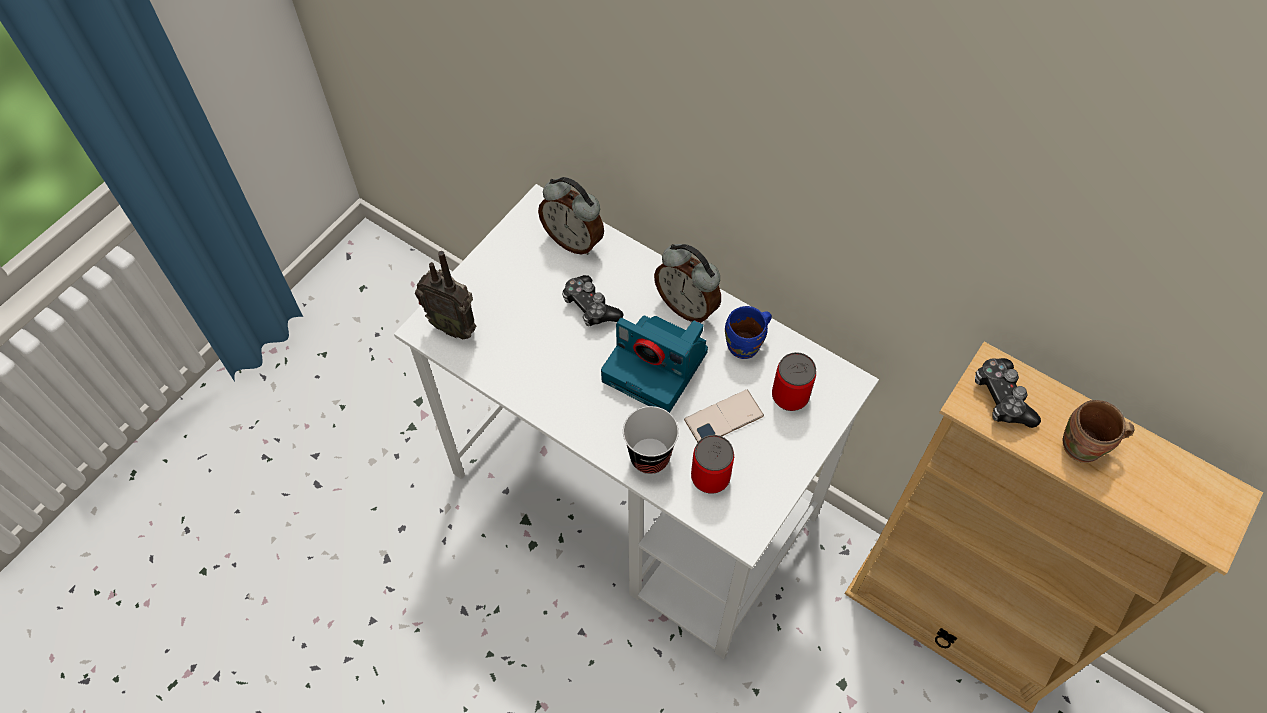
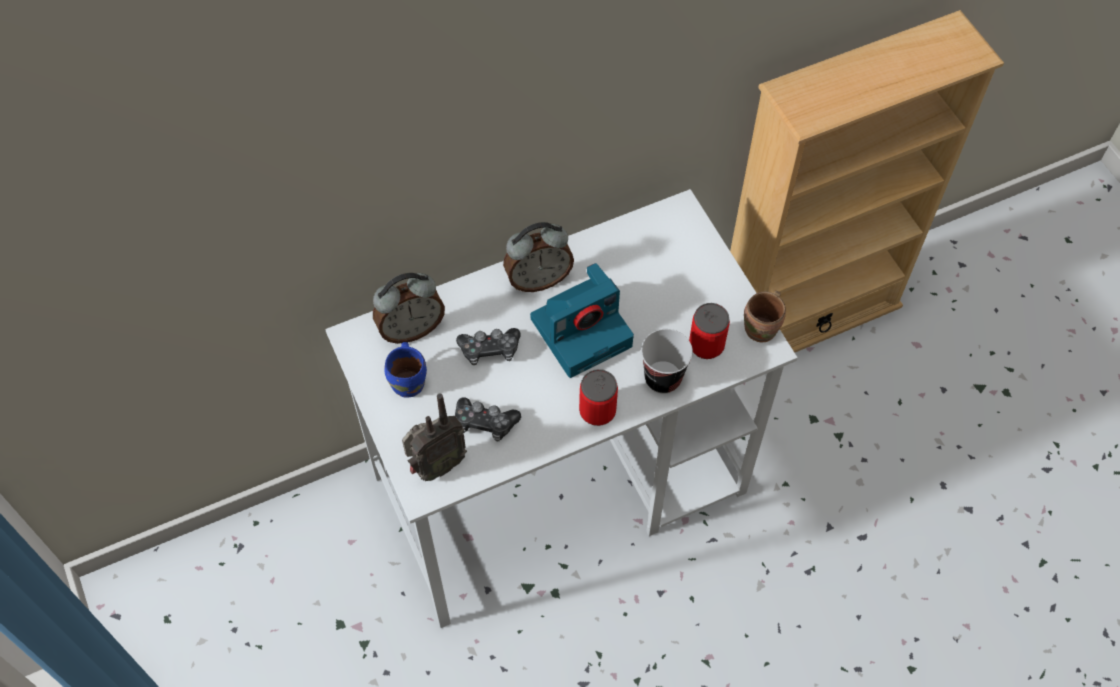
camera: 60 degrees left, 0 degrees up
(723, 418) = (659, 308): phone -> none
(746, 346) = (604, 258): blue mug -> blue mug (410, 382)
(790, 396) = (668, 254): can -> can (597, 411)
(1002, 398) = (812, 100): game controller -> game controller (485, 423)
(1084, 448) = (877, 79): brown mug -> brown mug (763, 329)

